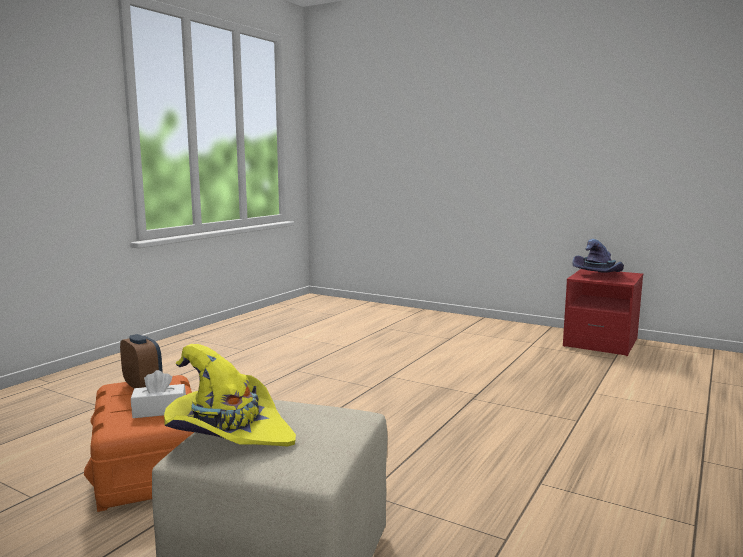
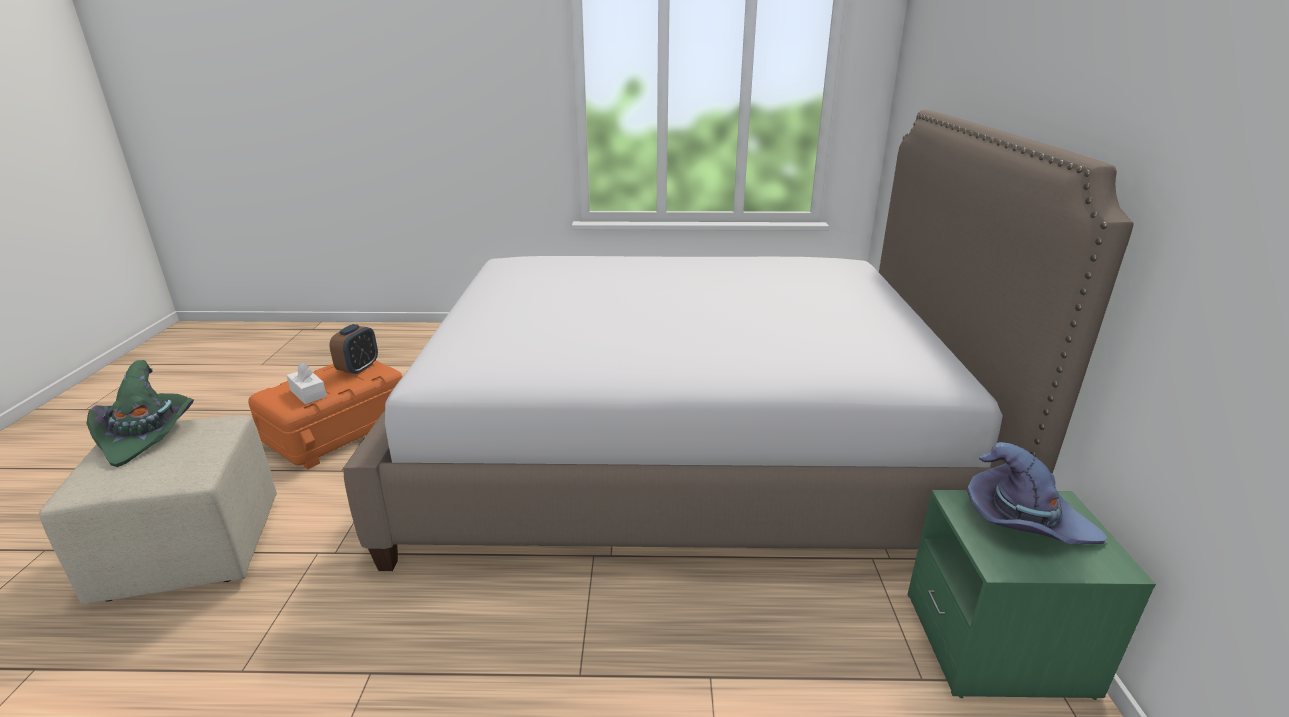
camera: 60 degrees right, 15 degrees up
(228, 432) = (147, 434): yellow hat -> green hat
(387, 355) = (685, 449): none -> bed
(600, 343) = (997, 644): red nightstand -> green nightstand

